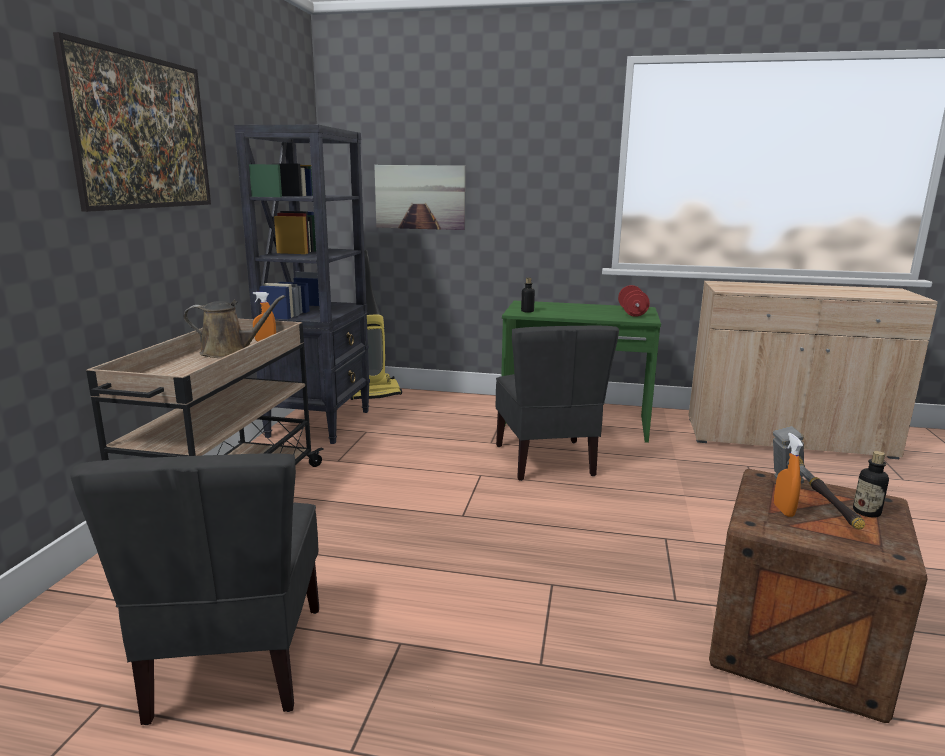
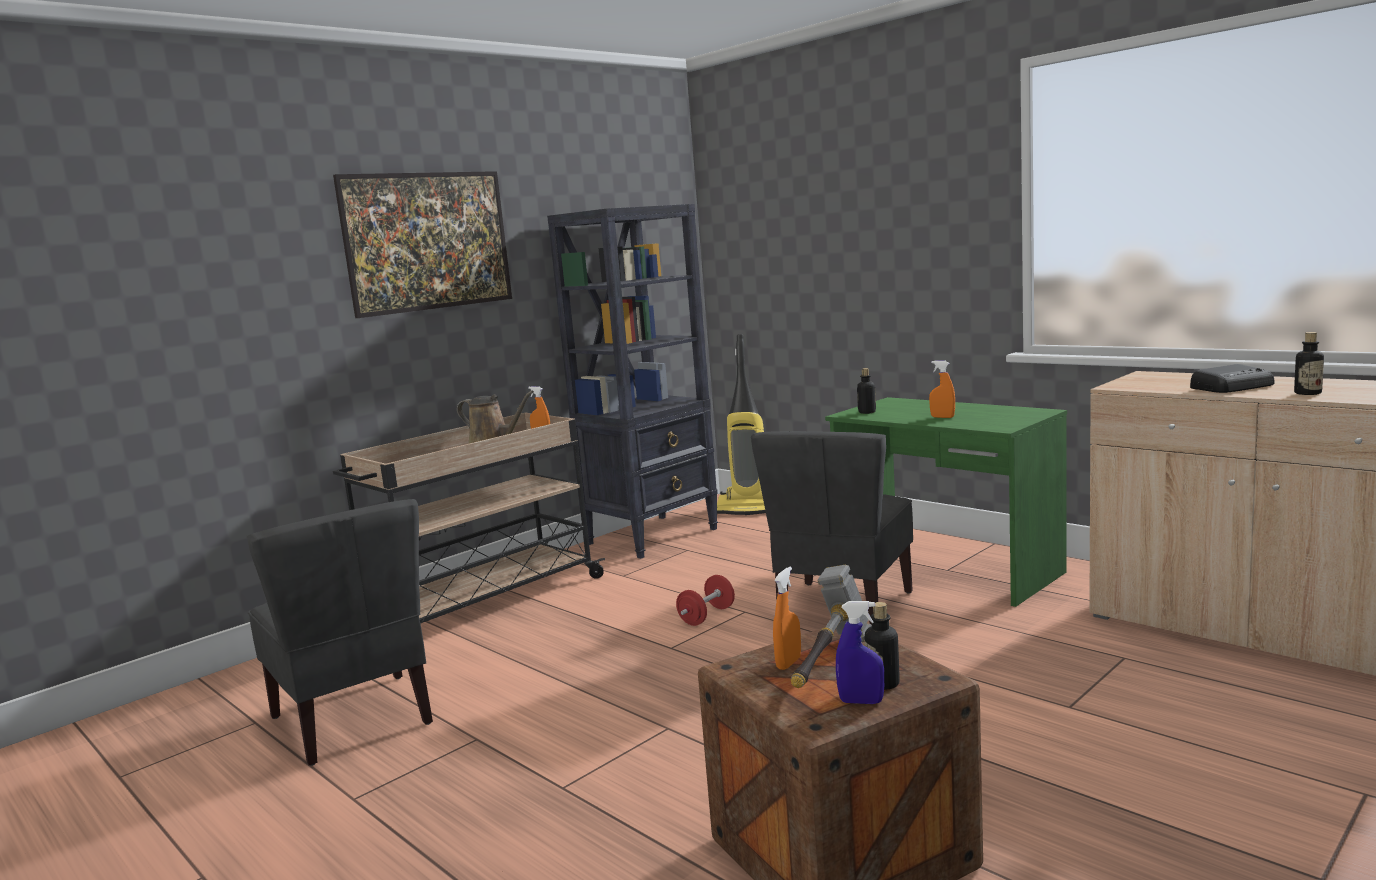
camera: 35 degrees right, 5 degrees down
(235, 662) = (355, 719): grey chair -> grey chair turned 60 degrees counterclockwise
(420, 197) = (795, 267): picture -> none
(590, 313) = (942, 417): none -> orange spray bottle
(632, 313) = (1006, 417): red dumbbell -> red dumbbell (707, 616)
(790, 290) = (1233, 387): none -> radio
(838, 293) = (1307, 393): none -> bottle
(884, 529) = (861, 702): none -> blue spray bottle

